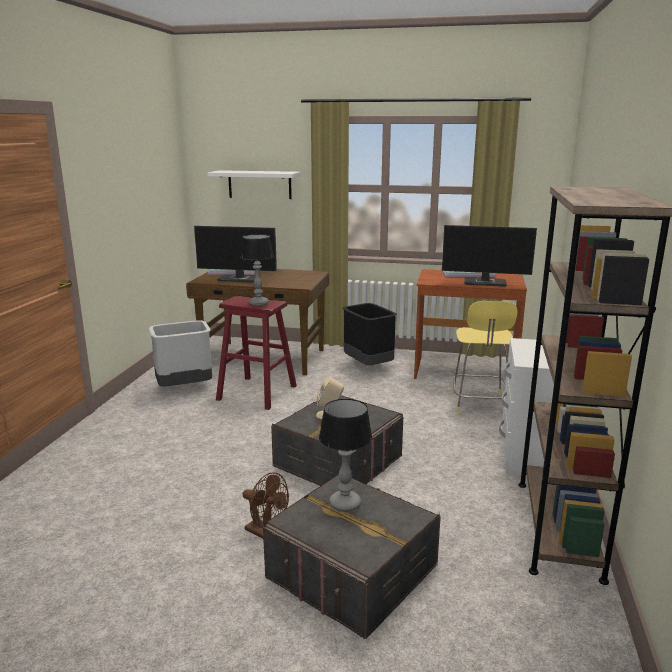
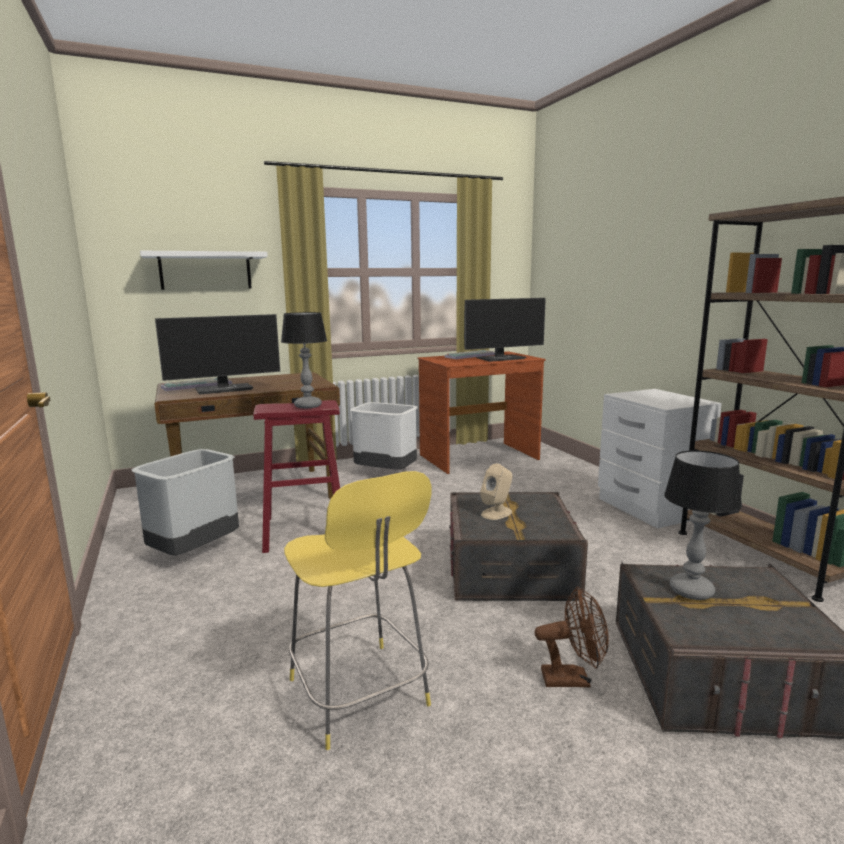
camera: 35 degrees left, 5 degrees down
(369, 366) = (386, 473): black trash can -> white trash can
(479, 405) = (538, 480): yellow stool -> yellow stool (360, 695)

